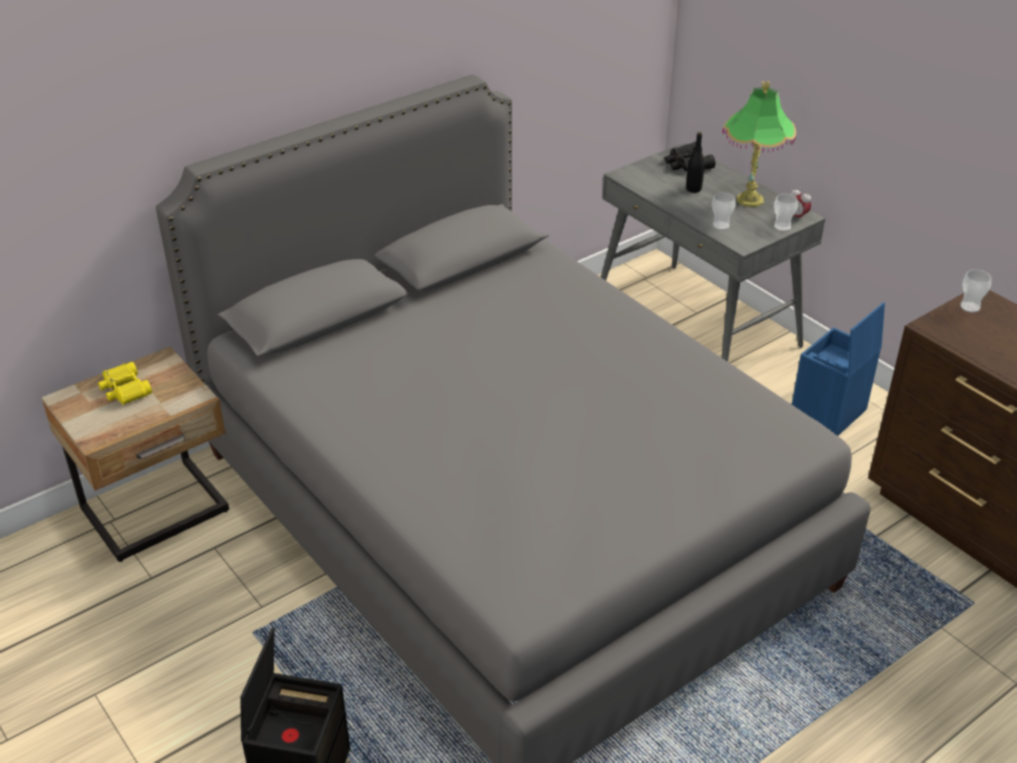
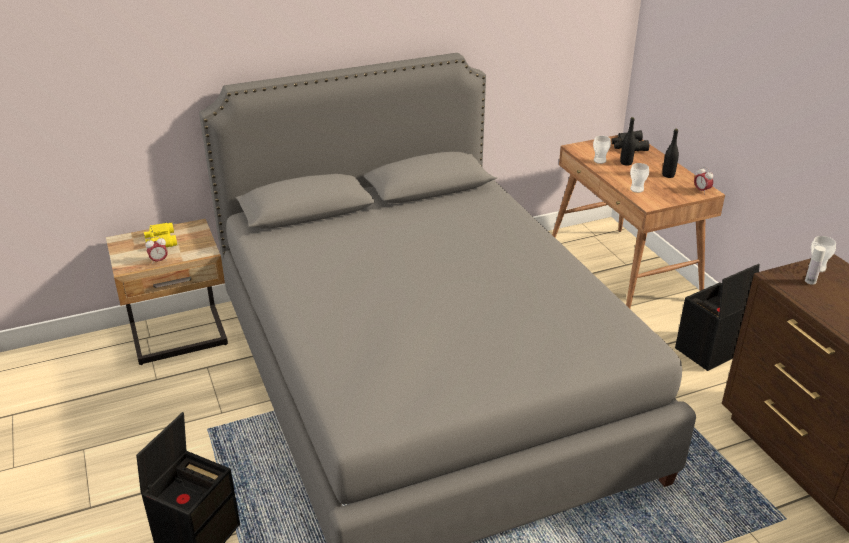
camera: 15 degrees right, 5 degrees down
(137, 420) = (159, 261): none -> alarm clock
(697, 325) = (623, 273): grey desk -> brown desk
(750, 200) = (668, 175): table lamp -> black bottle
(782, 227) = (686, 196): cup -> cup (599, 161)
(828, 413) = (708, 352): blue storage box -> black storage box
(968, 326) = (810, 281): none -> white bottle

